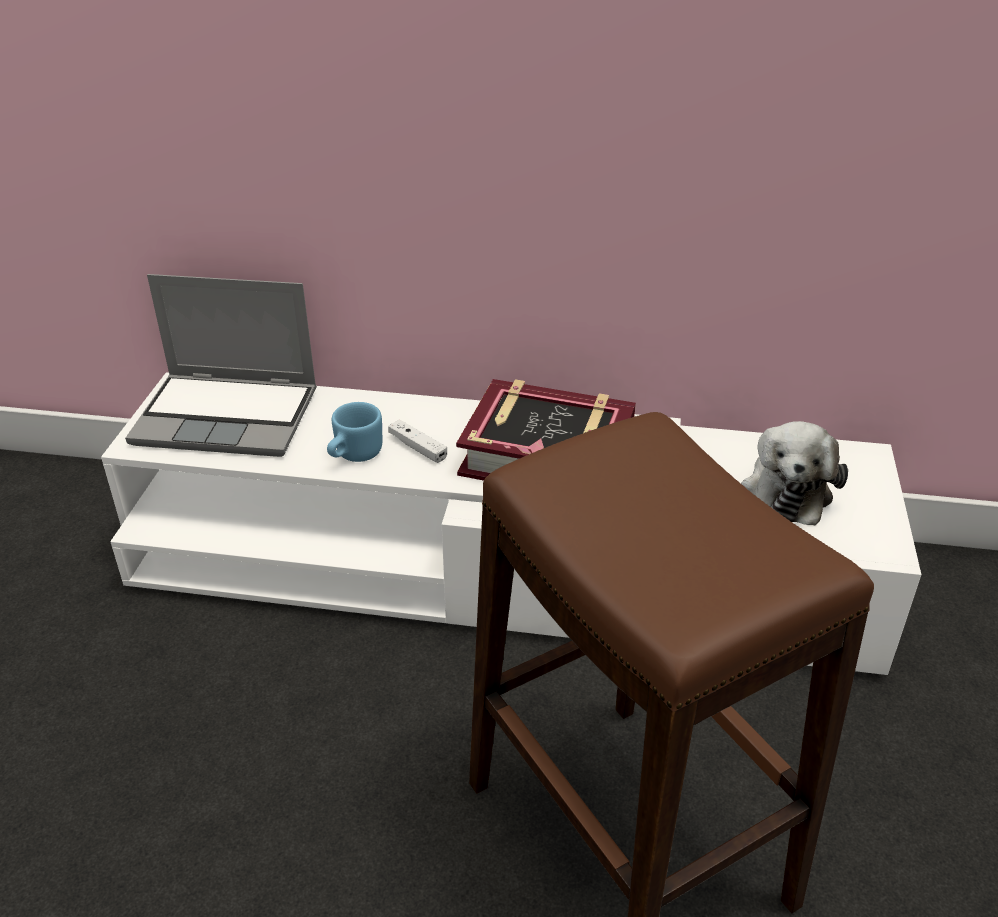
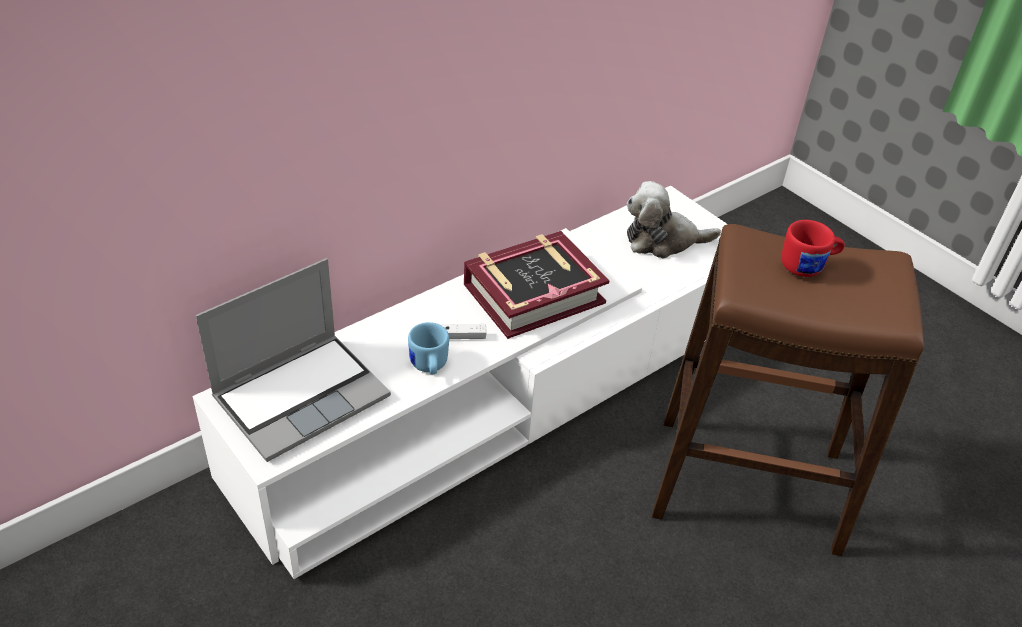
camera: 50 degrees left, 5 degrees up
(668, 499) = (808, 266): none -> red mug
(787, 490) = (663, 240): plush toy -> plush toy turned 120 degrees clockwise

